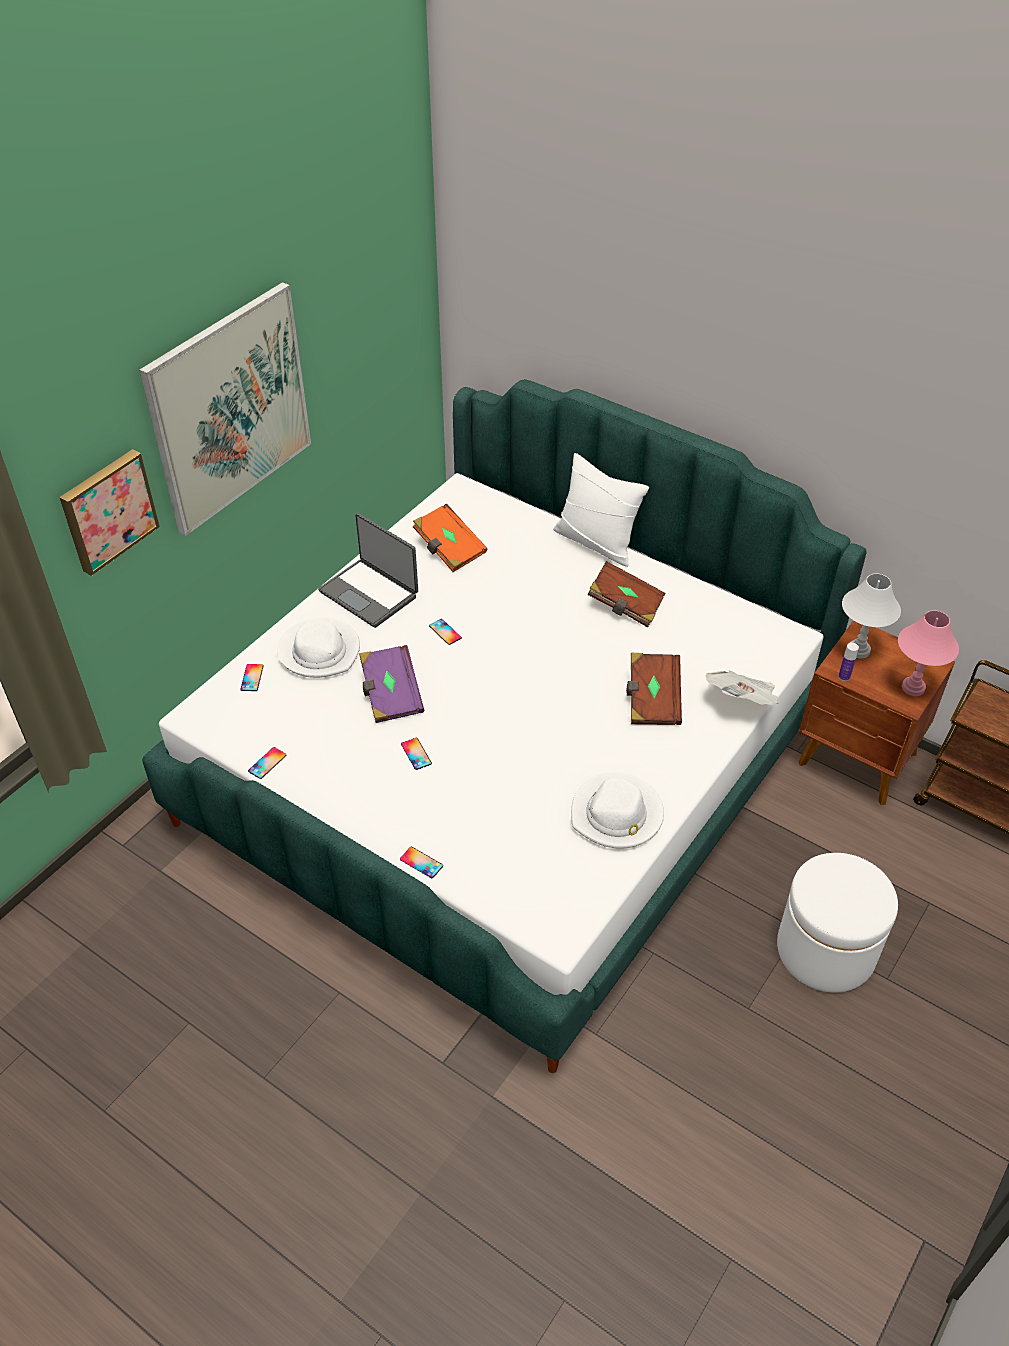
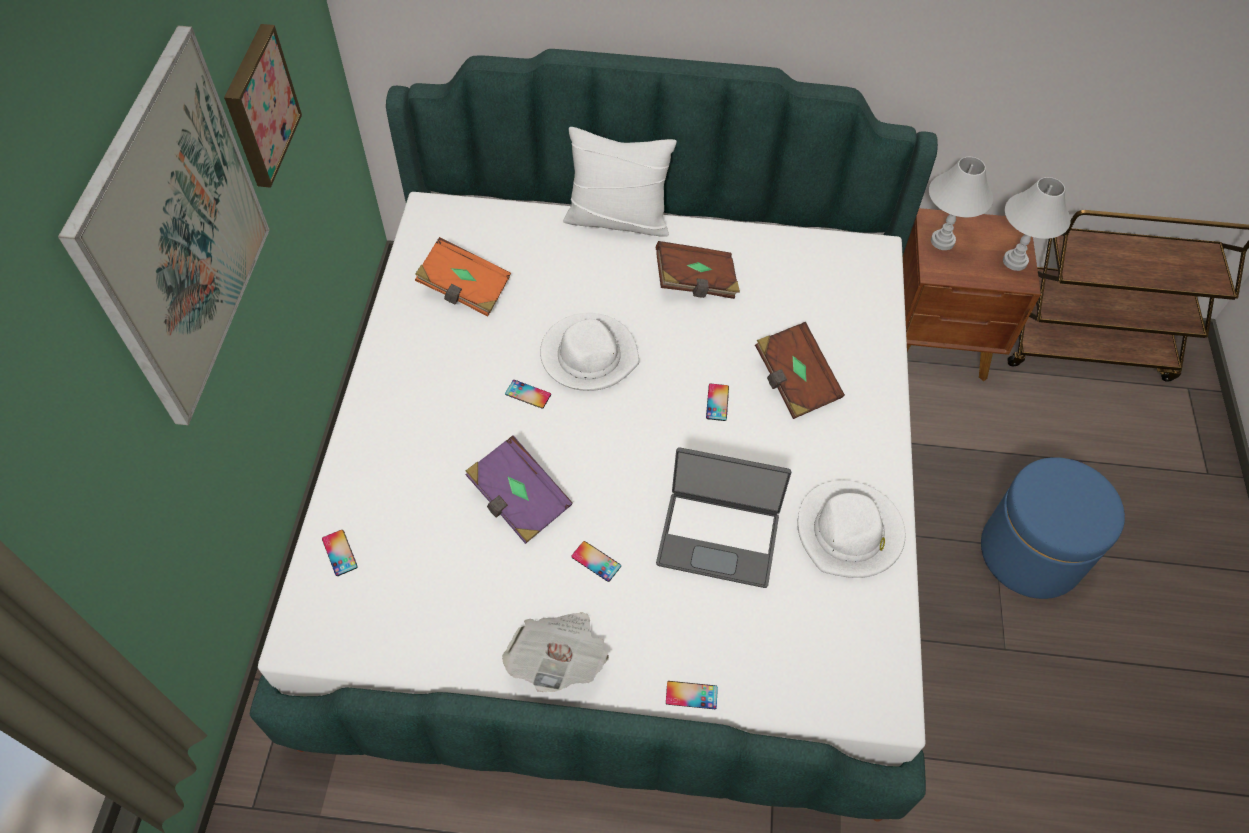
camera: 30 degrees left, 10 degrees up
(107, 510) = (91, 453): picture -> picture (259, 106)
(267, 763) = (432, 657): phone -> phone (717, 402)
(320, 651) = (400, 481): white hat -> white hat (589, 355)
(370, 593) = (410, 381): laptop -> laptop (719, 537)
(742, 701) = (879, 343): newspaper -> newspaper (559, 659)
(825, 950) = (1030, 553): white ottoman -> blue ottoman
(844, 677) = (949, 276): bottle -> none
(913, 687) = (1014, 261): pink table lamp -> white table lamp

